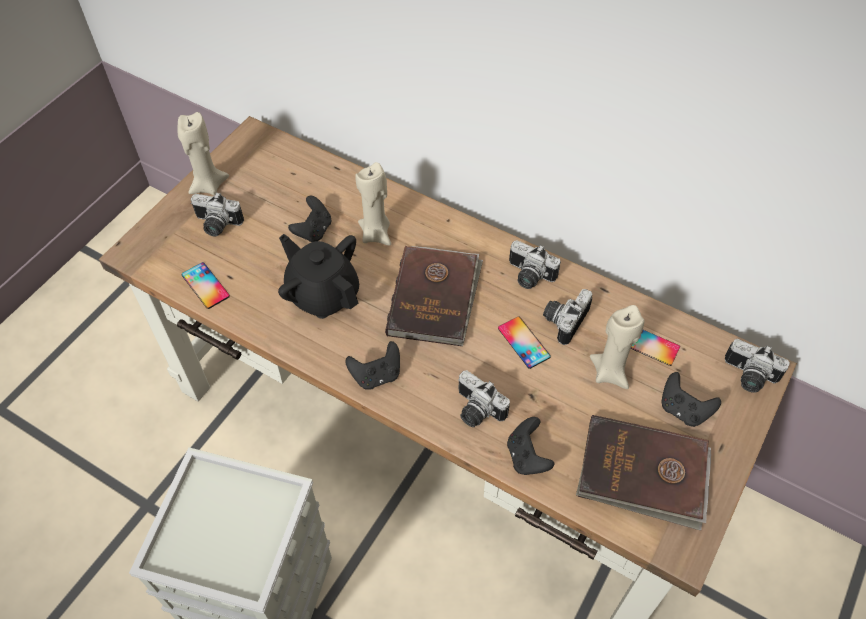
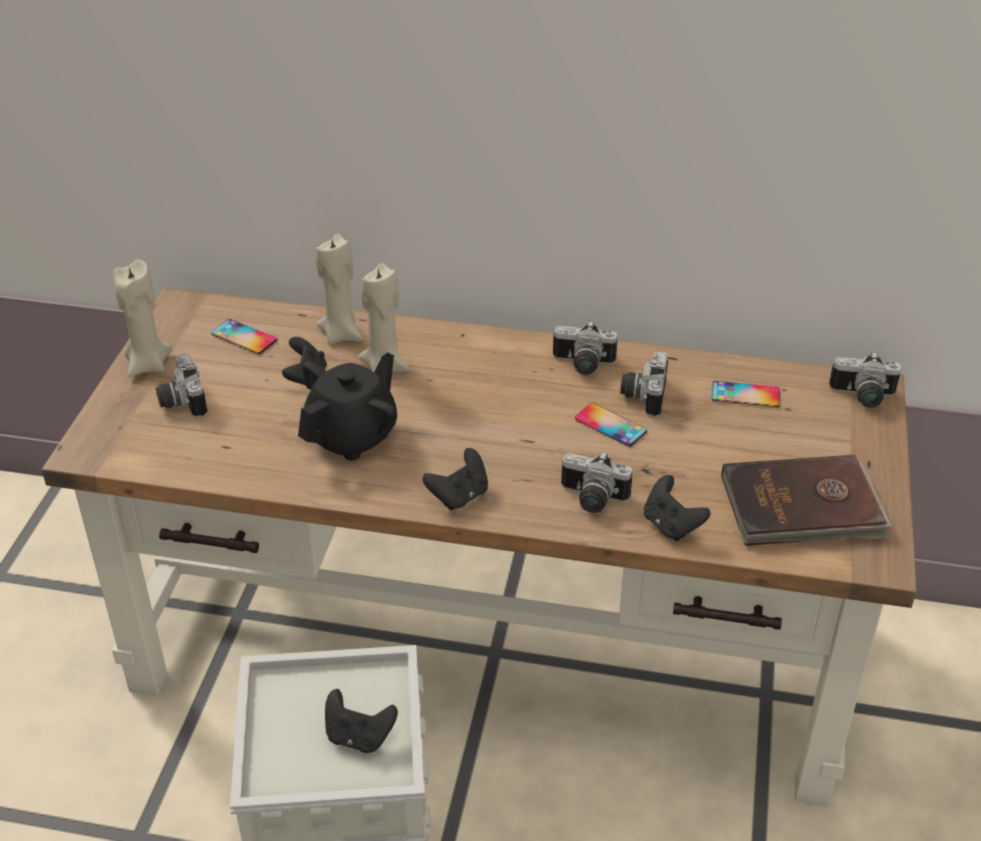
camera: 20 degrees left, 15 degrees down
(205, 285) = (199, 462): phone -> phone (244, 337)
(216, 225) = (180, 401): camera -> camera turned 75 degrees clockwise
(323, 294) = (352, 436): black teapot -> black teapot turned 105 degrees clockwise
(435, 297) = (487, 408): brown book -> none
(610, 372) = (718, 428): beige candle -> beige candle (341, 334)
(683, 410) = (812, 442): black game controller -> black game controller (359, 736)

